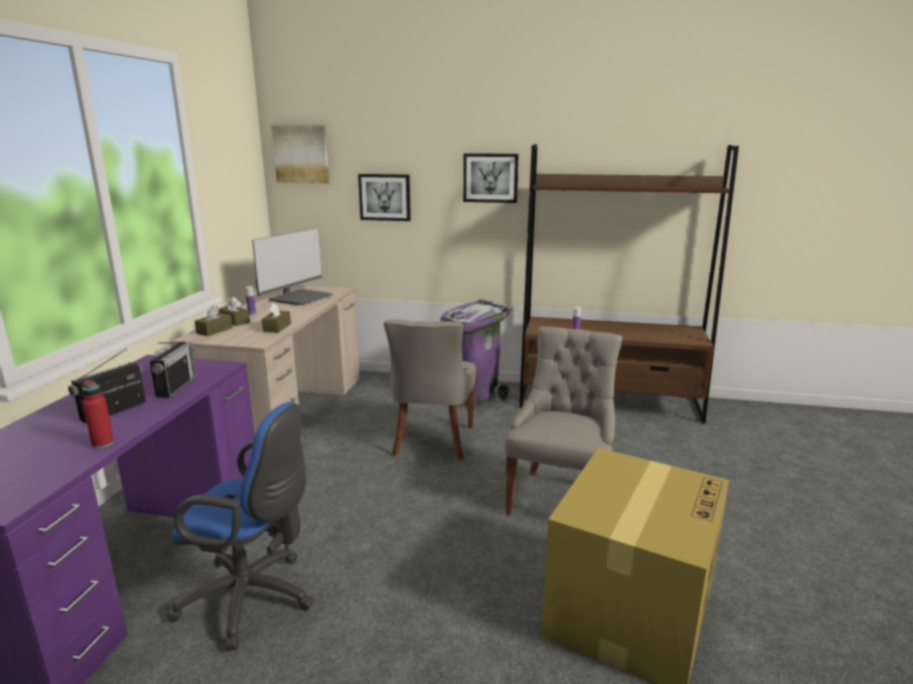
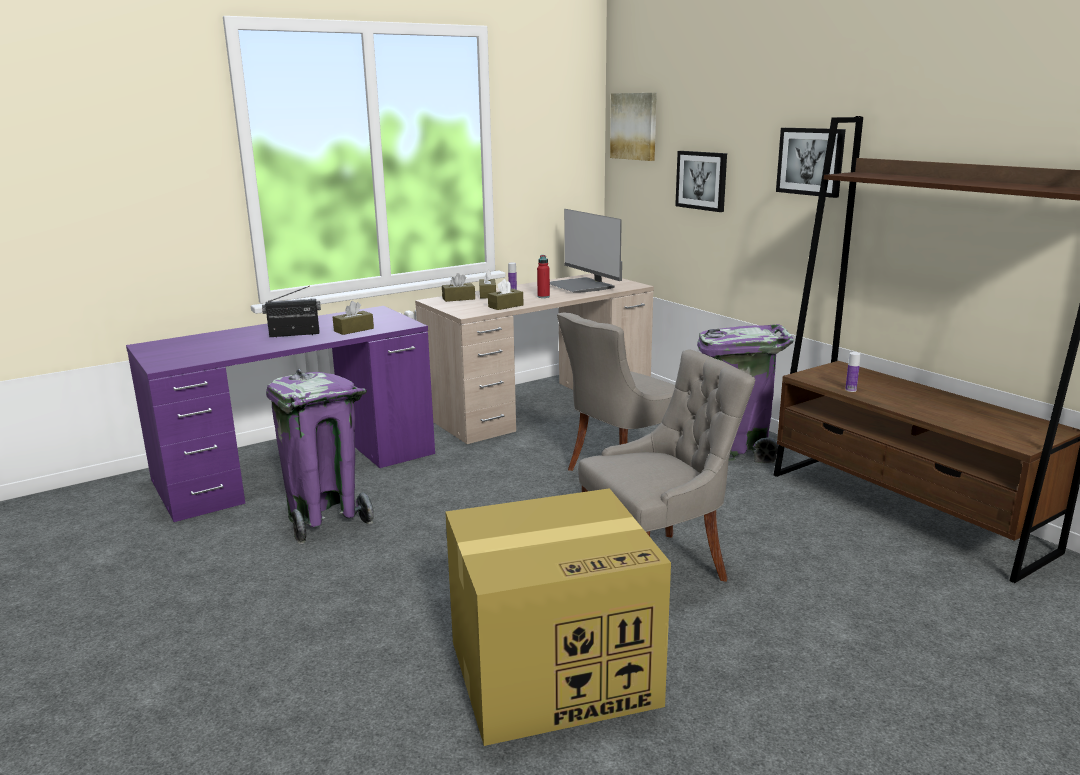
camera: 45 degrees right, 0 degrees up
(103, 443) = (254, 350): red bottle -> red bottle (543, 296)
(177, 386) = (354, 330): radio -> brown tissue box
(253, 599) = (325, 519): blue office chair -> purple trash can
(300, 298) = (581, 286): monitor -> monitor turned 75 degrees clockwise

